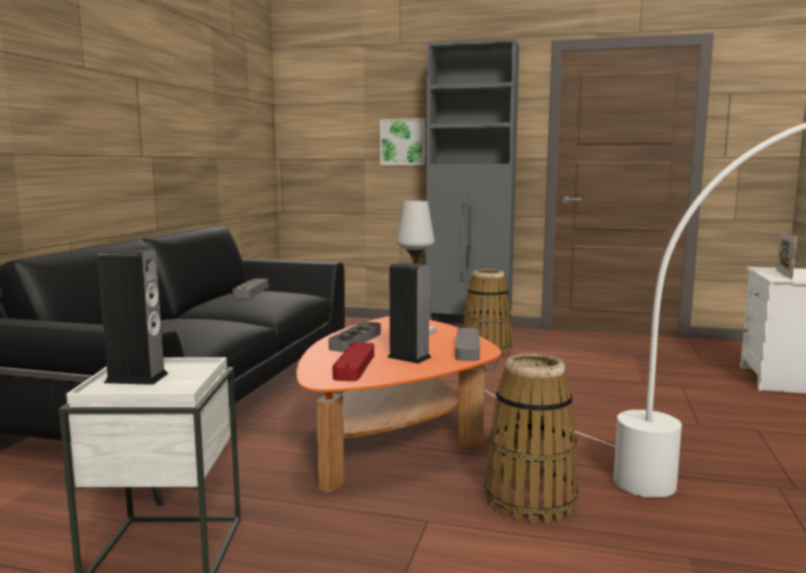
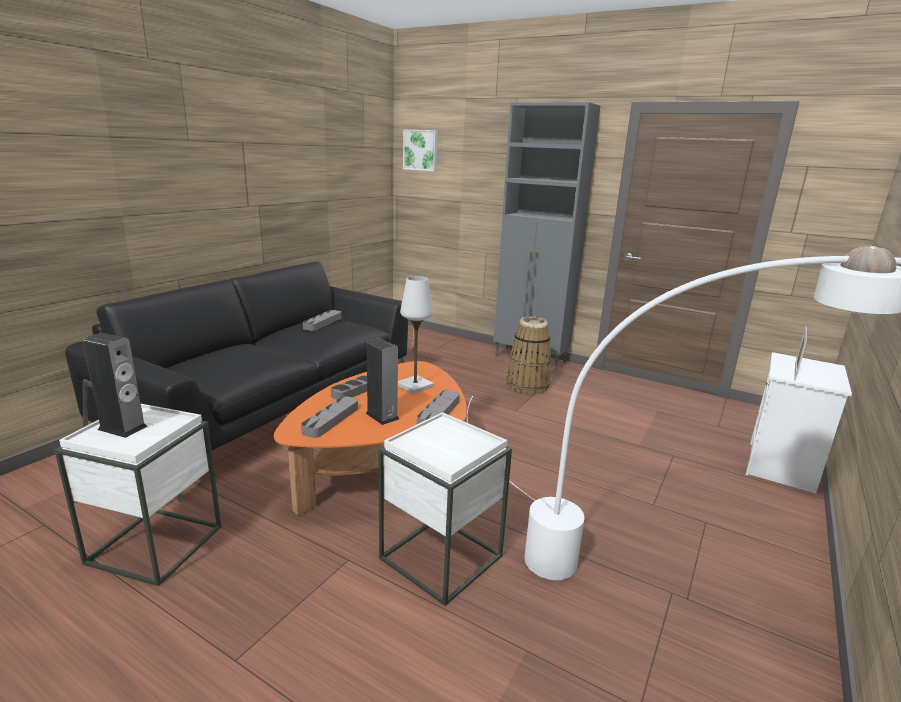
camera: 15 degrees right, 10 degrees up
(354, 366) = (331, 420): red tray -> grey tray
(403, 142) = (492, 189): picture -> picture (421, 150)
(530, 500) = (441, 557): basket -> white side table

